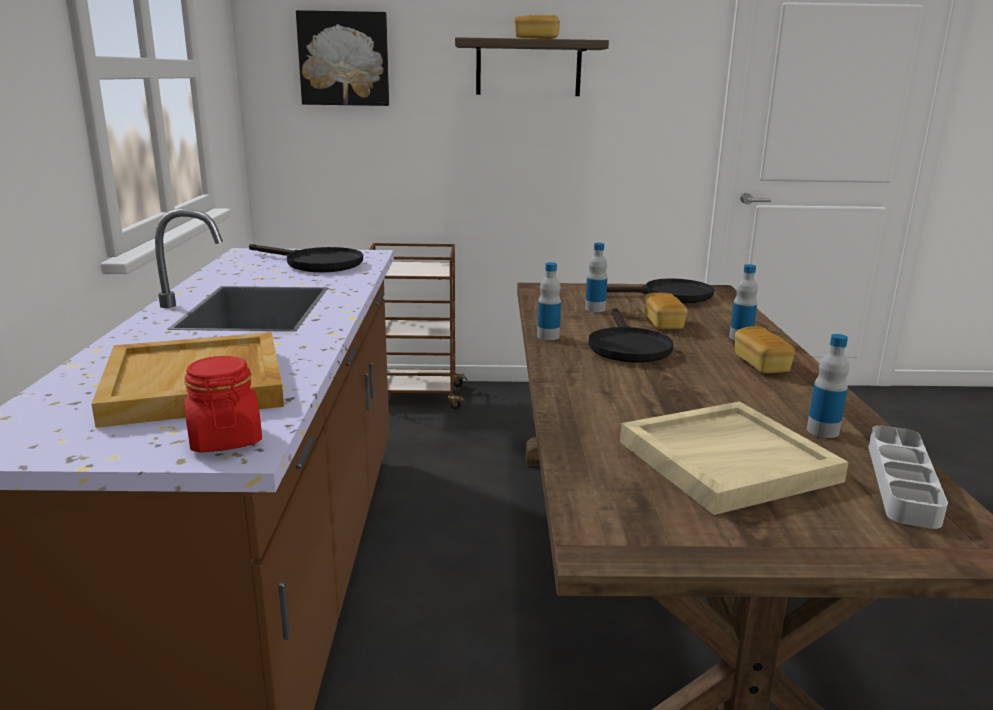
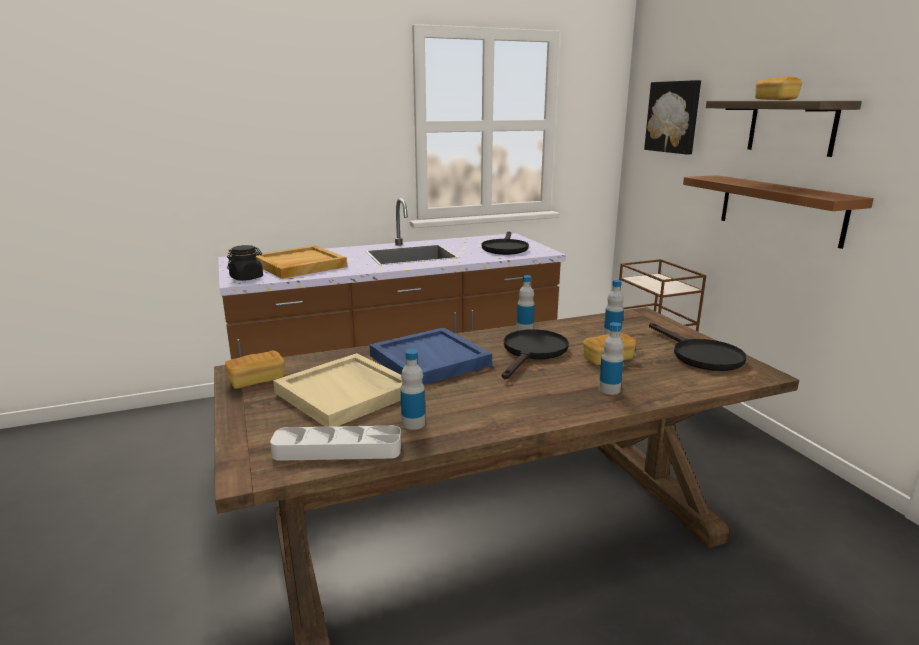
camera: 70 degrees right, 0 degrees up
(225, 439) = (247, 278): red jar -> black jar
(530, 154) = (780, 209): none -> brown shelf
(625, 397) = (428, 360): none -> blue tray
(627, 346) = (532, 352): black frying pan -> black frying pan turned 135 degrees clockwise
(761, 364) = (543, 399): bread -> bread (257, 381)

